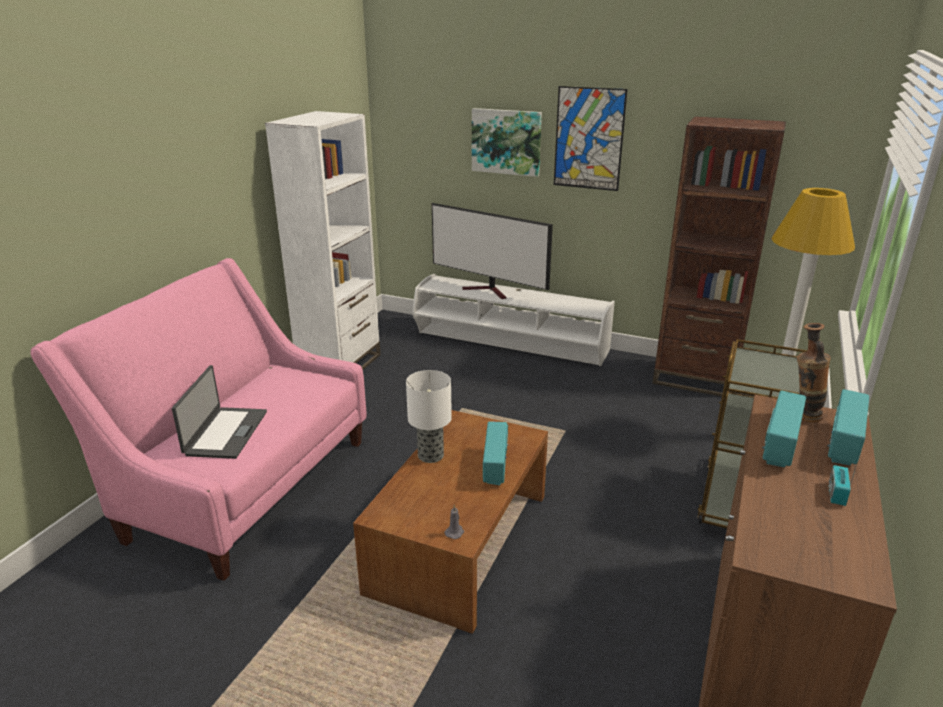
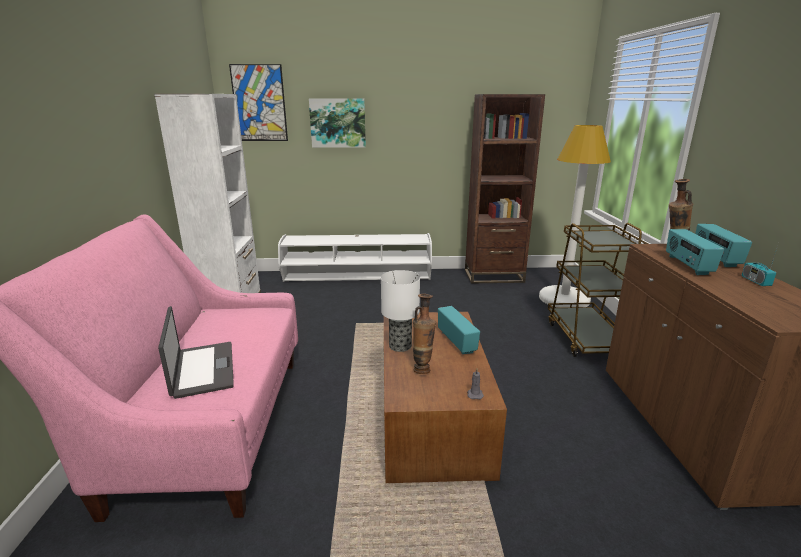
camera: 25 degrees left, 5 degrees down
(430, 488) = (422, 368): none -> vase
(489, 291) = (337, 239): television -> none
(589, 139) = (401, 116): picture -> picture (259, 103)

